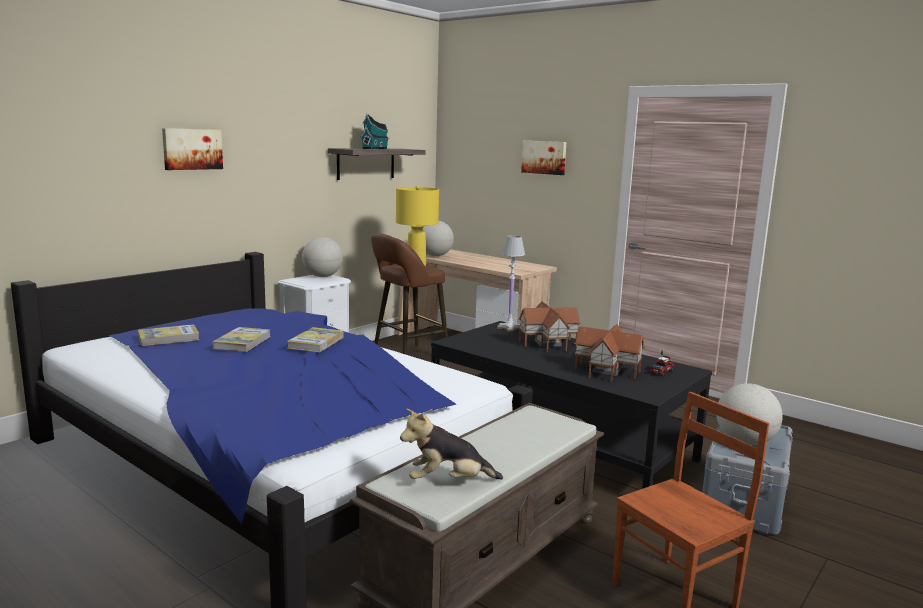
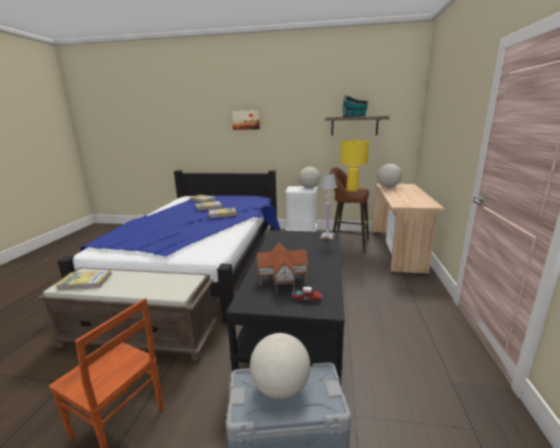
camera: 60 degrees right, 5 degrees up
(448, 481) = (85, 282): plush toy -> book
(544, 157) = (454, 117): picture -> none
(548, 343) = (313, 252): toy house -> none

